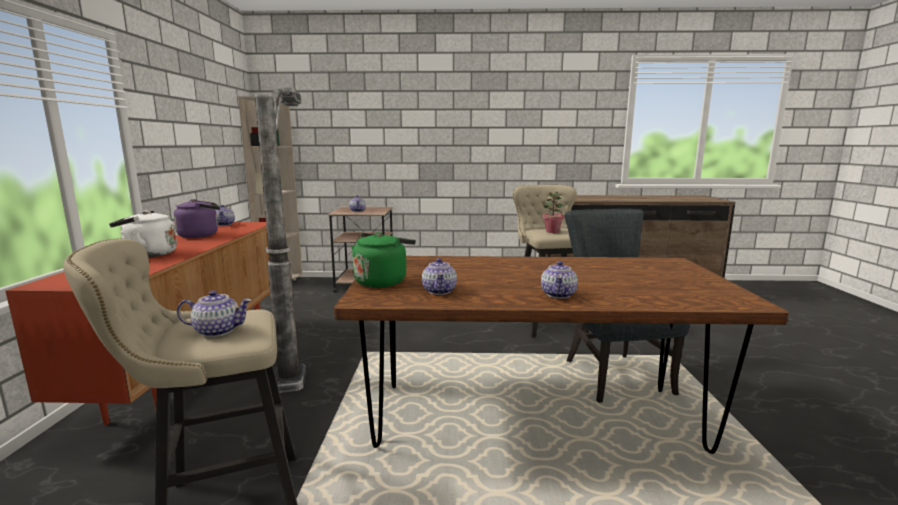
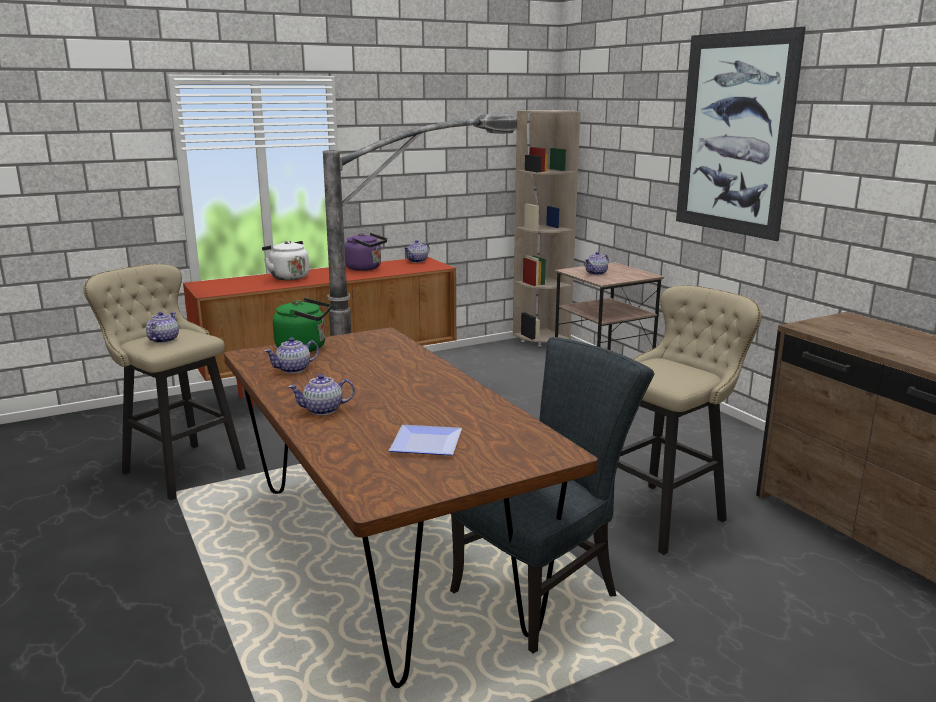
camera: 60 degrees right, 5 degrees up
(217, 331) = (163, 340): teapot -> teapot turned 135 degrees counterclockwise
(438, 110) = (734, 134): none -> picture
(552, 232) = (657, 370): potted plant -> none
(645, 280) = (424, 442): none -> plate

